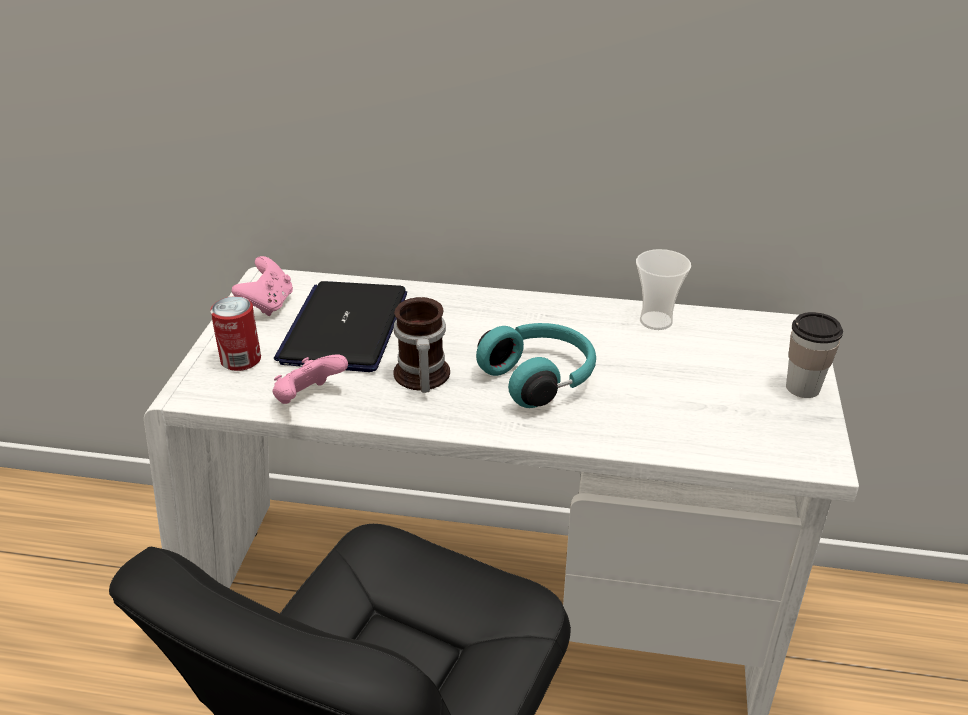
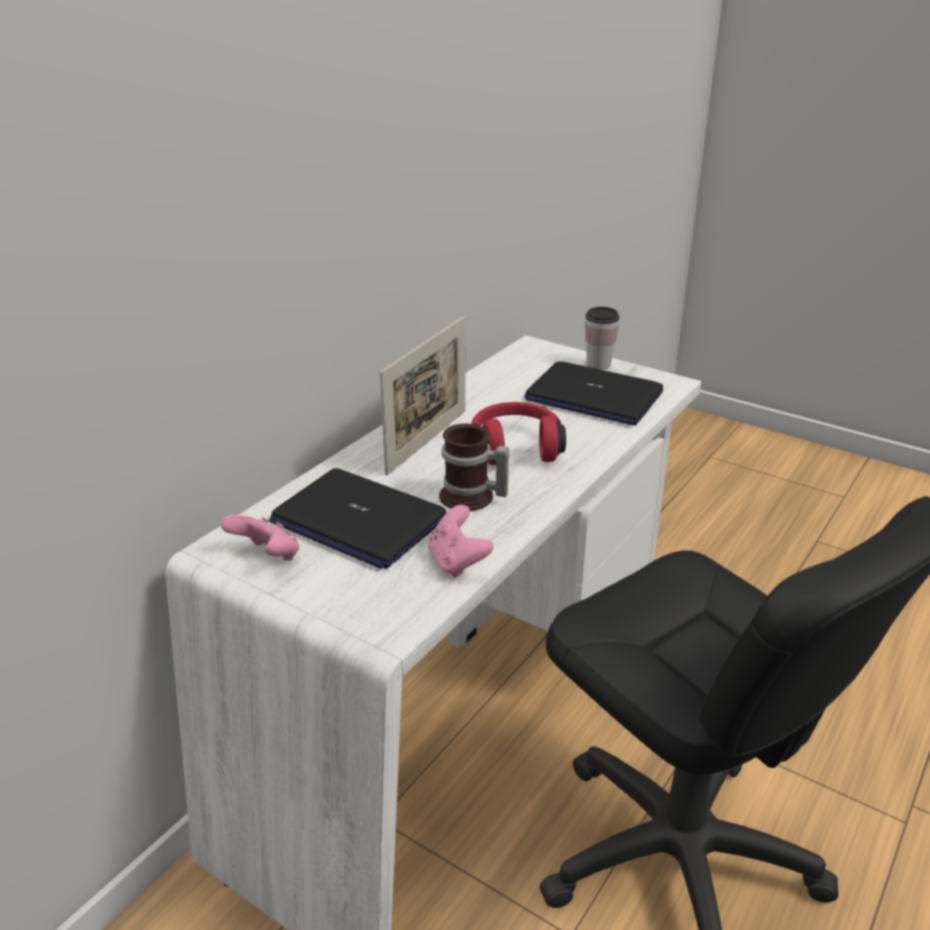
camera: 65 degrees left, 5 degrees down
(241, 360) = (356, 591): can -> none
(508, 323) = (427, 441): none -> picture frame
(540, 378) = (516, 447): turquoise headphones -> red headphones
(656, 321) = (481, 386): cup -> none
(710, 402) = (593, 396): none -> laptop

